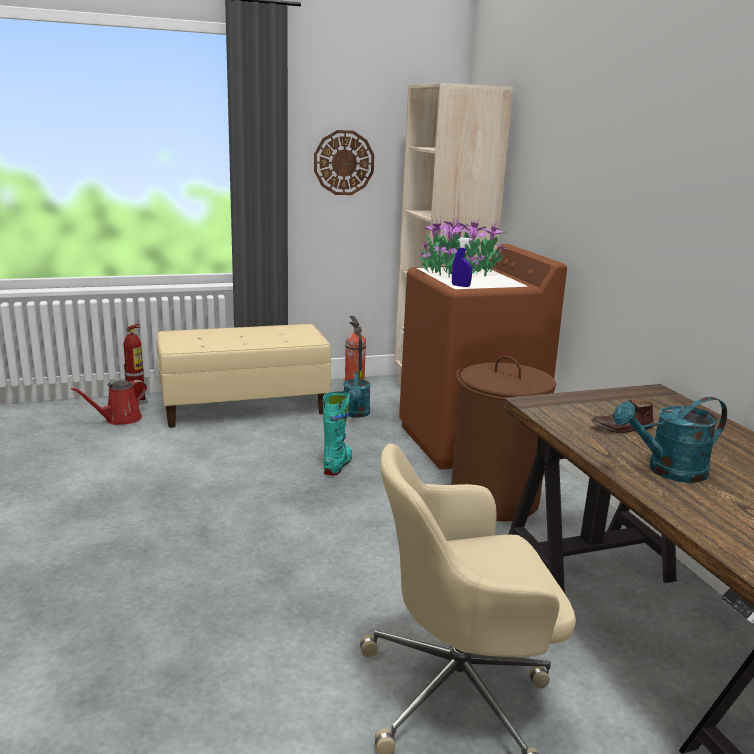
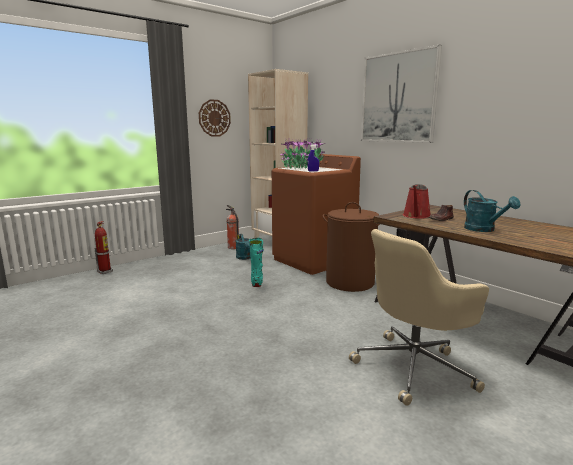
camera: 20 degrees left, 5 degrees down
(120, 419) = (102, 282): red watering can -> red watering can (416, 216)
(245, 407) = (178, 264): beige bench -> none
(637, 161) = (398, 98): none -> picture
(668, 471) = (483, 230): turquoise watering can -> turquoise watering can turned 75 degrees counterclockwise

